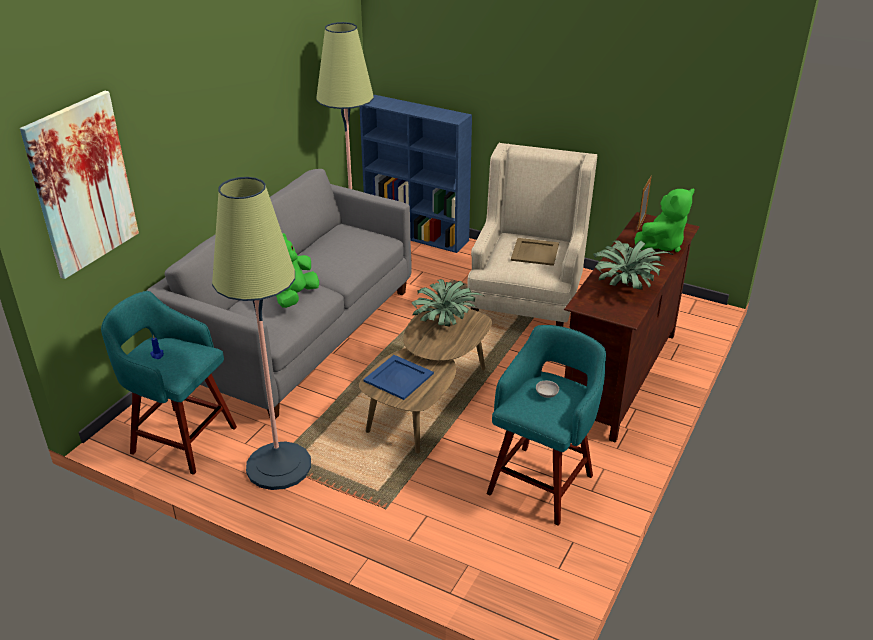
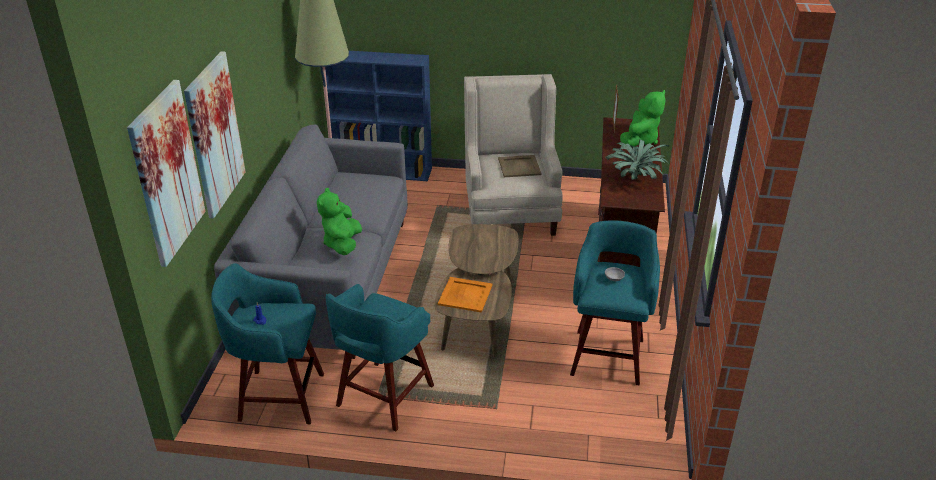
camera: 20 degrees left, 0 degrees up
(169, 157) = (214, 134): none -> picture
(279, 466) = (383, 397): floor lamp -> turquoise stool
(398, 378) = (465, 295): blue tray -> orange tray
(444, 323) = (478, 241): potted plant -> none

